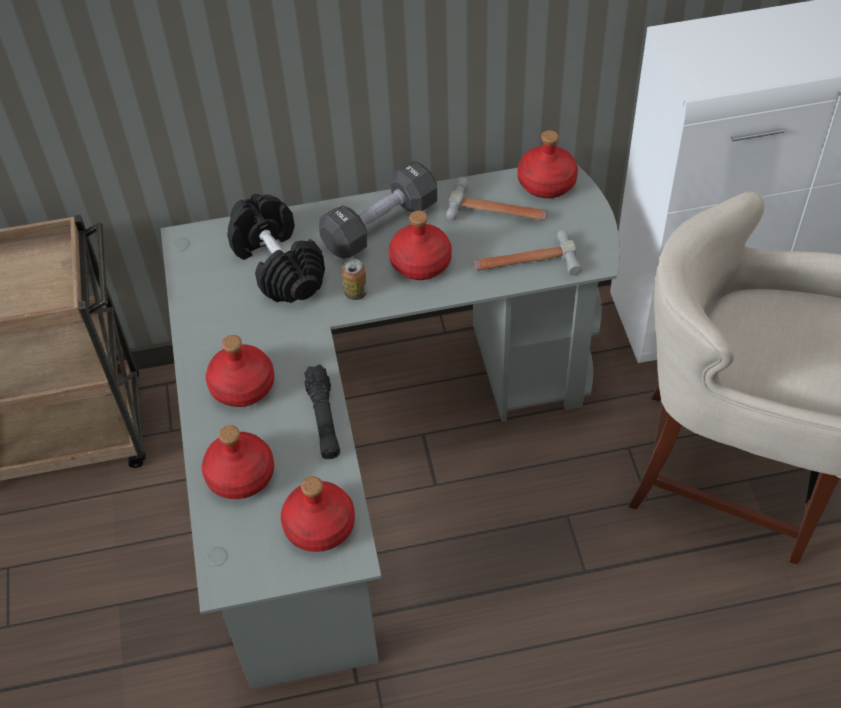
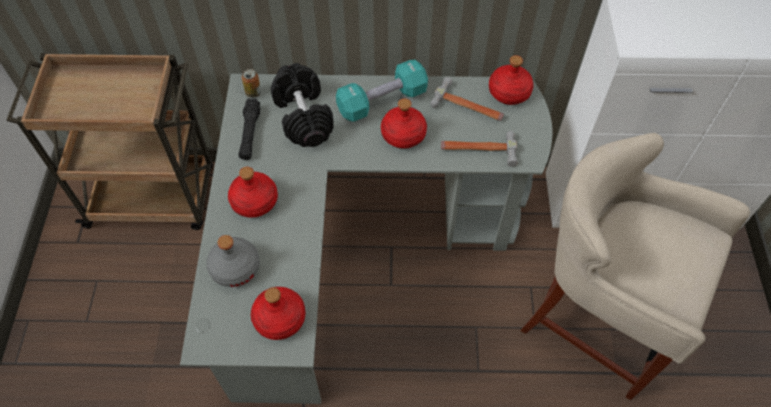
camera: 10 degrees right, 5 degrees up
(240, 474) = (235, 267): red bottle -> grey bottle
(324, 418) = (304, 238): black flashlight -> black flashlight (250, 133)
(356, 292) = (351, 148): can -> can (253, 92)
(380, 225) = (382, 101): black dumbbell -> turquoise dumbbell

